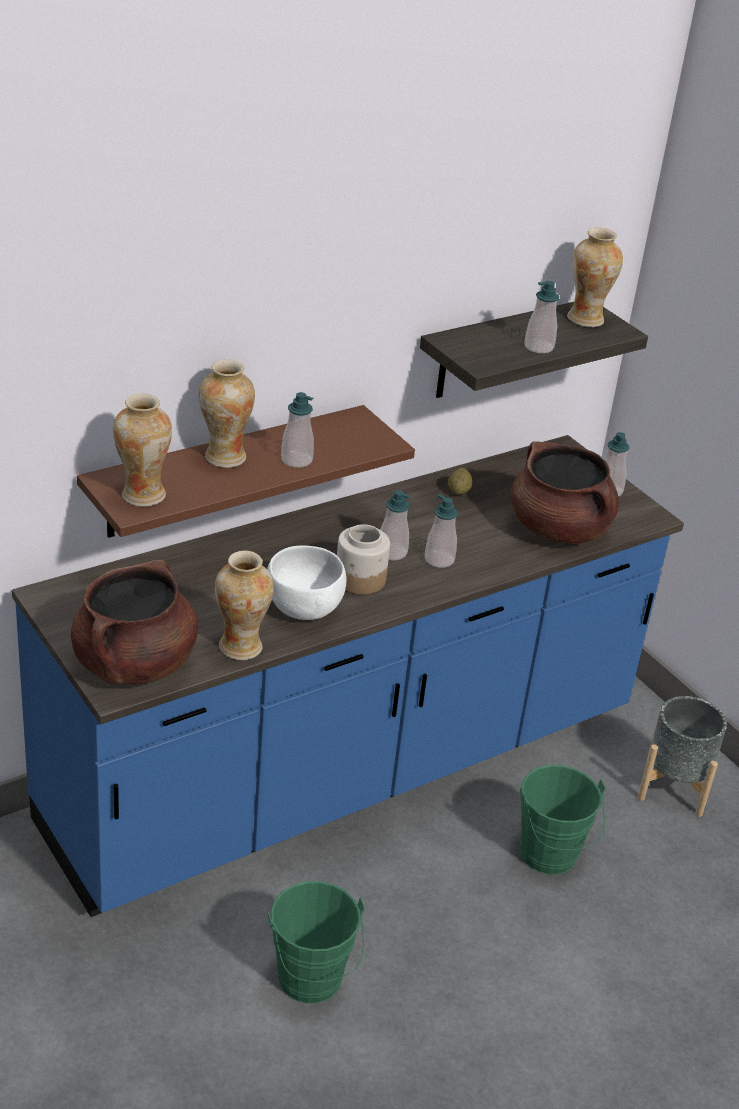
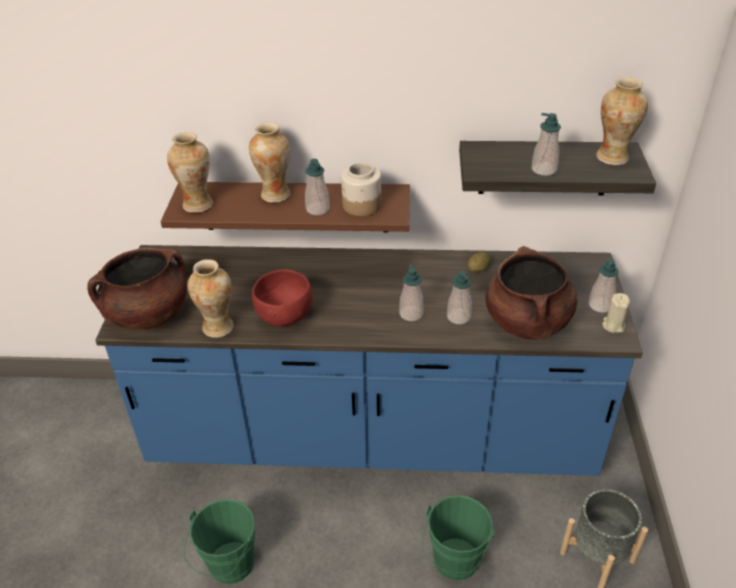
camera: 40 degrees right, 5 degrees up
(304, 607) = (285, 315): white bowl -> red bowl
(360, 580) = (341, 309): jar -> jar (361, 206)
(392, 552) = (383, 298): soap dispenser -> soap dispenser (458, 317)
(637, 506) = (613, 325): none -> beige candle

